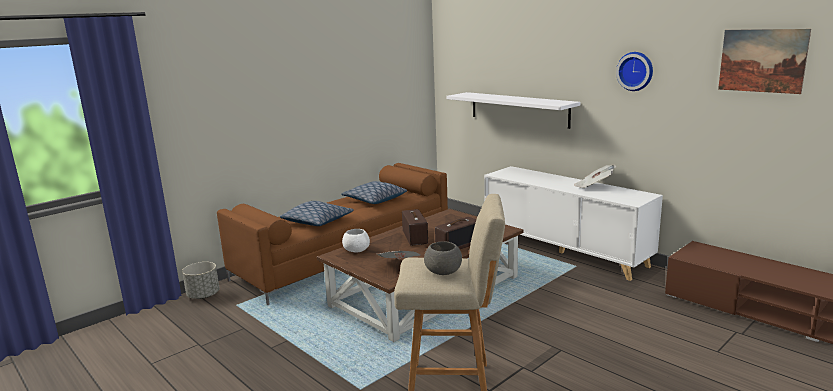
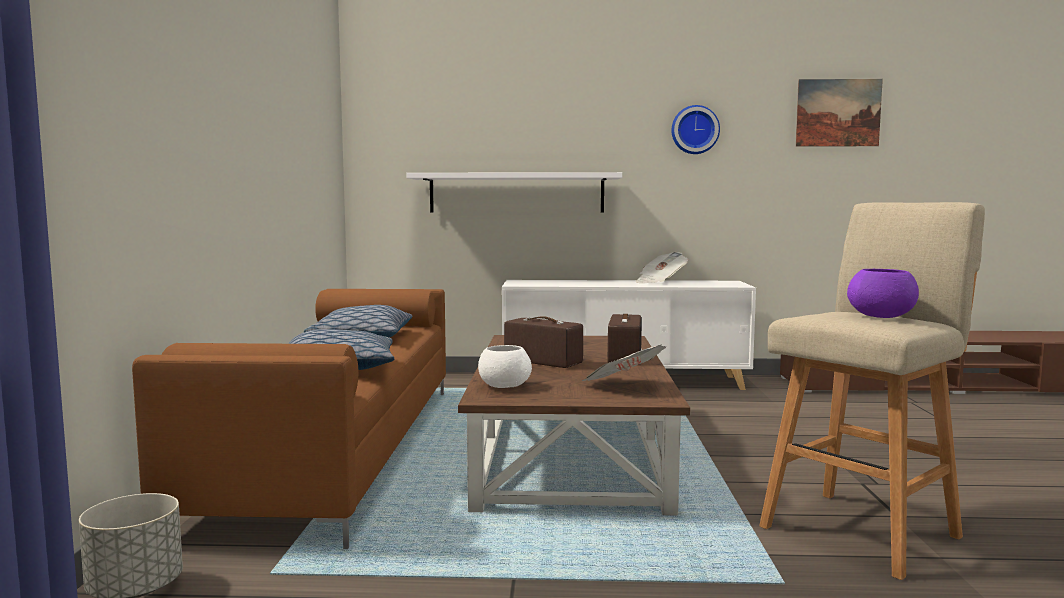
camera: 45 degrees left, 10 degrees down
(443, 272) = (882, 316): grey bowl -> purple bowl

